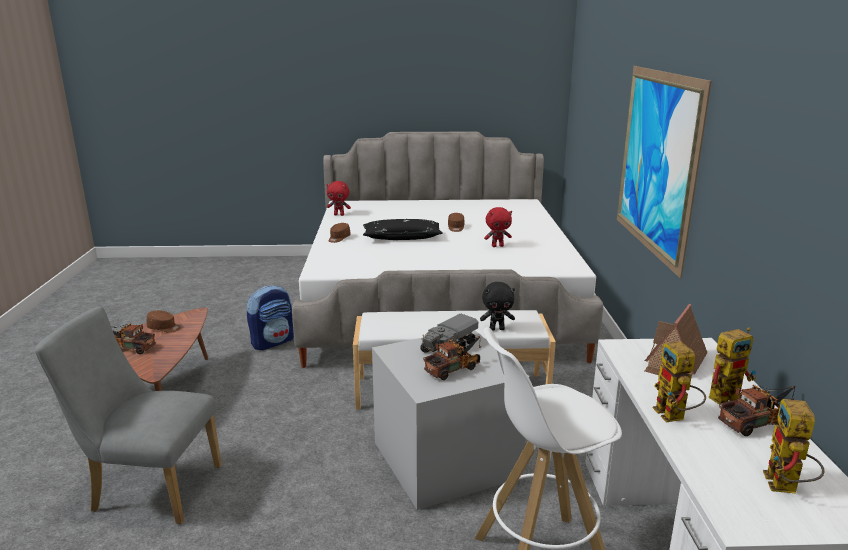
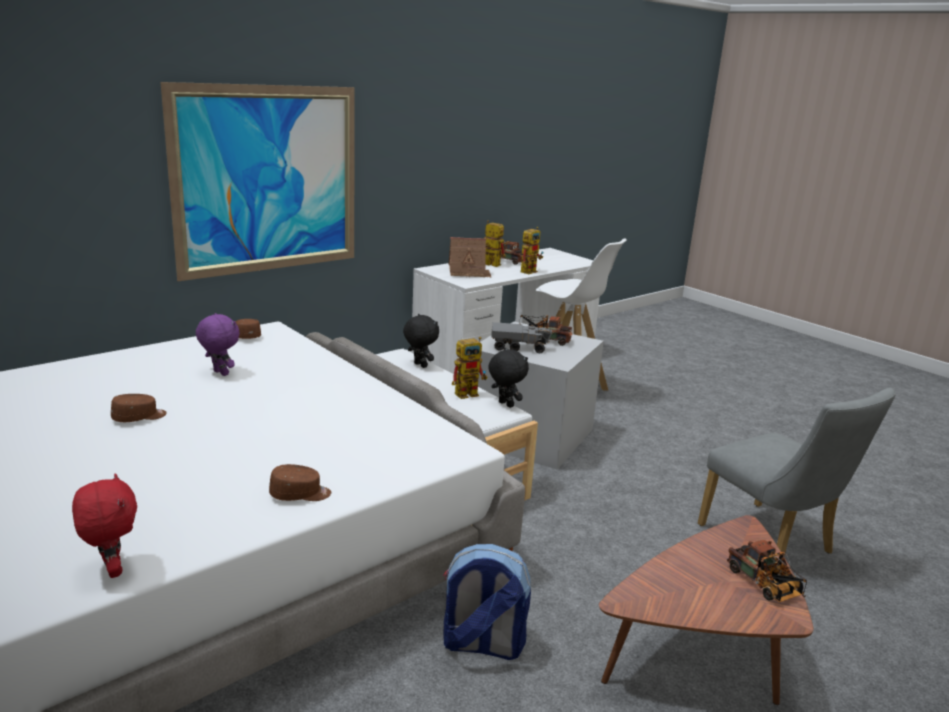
camera: 130 degrees left, 0 degrees up
(164, 328) = (695, 595): brown cap -> brown cap (247, 336)
(386, 334) = (505, 404): none -> black plush toy
(402, 237) = (239, 442): black pillow -> none
(497, 246) = (219, 373): red plush toy -> purple plush toy
(785, 488) = (550, 257): toy robot -> toy robot (470, 393)

